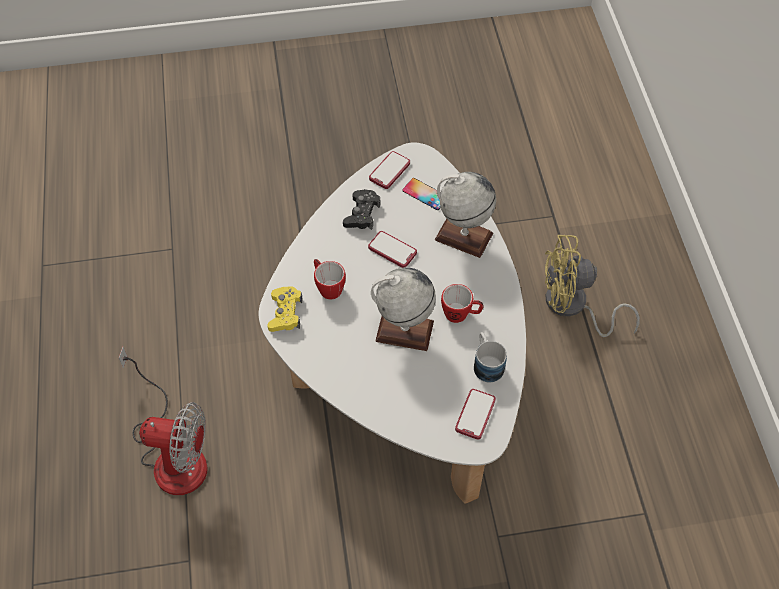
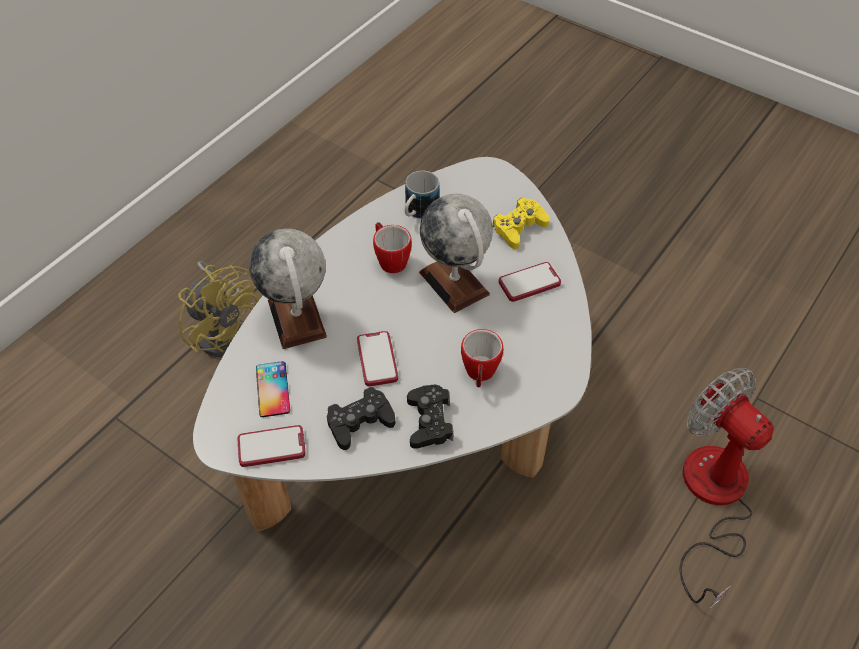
camera: 135 degrees left, 5 degrees down
(285, 313) = (548, 382): yellow game controller -> yellow game controller (519, 228)
(327, 242) = (429, 421): none -> black game controller
(475, 414) = (472, 189): phone -> phone (529, 283)

